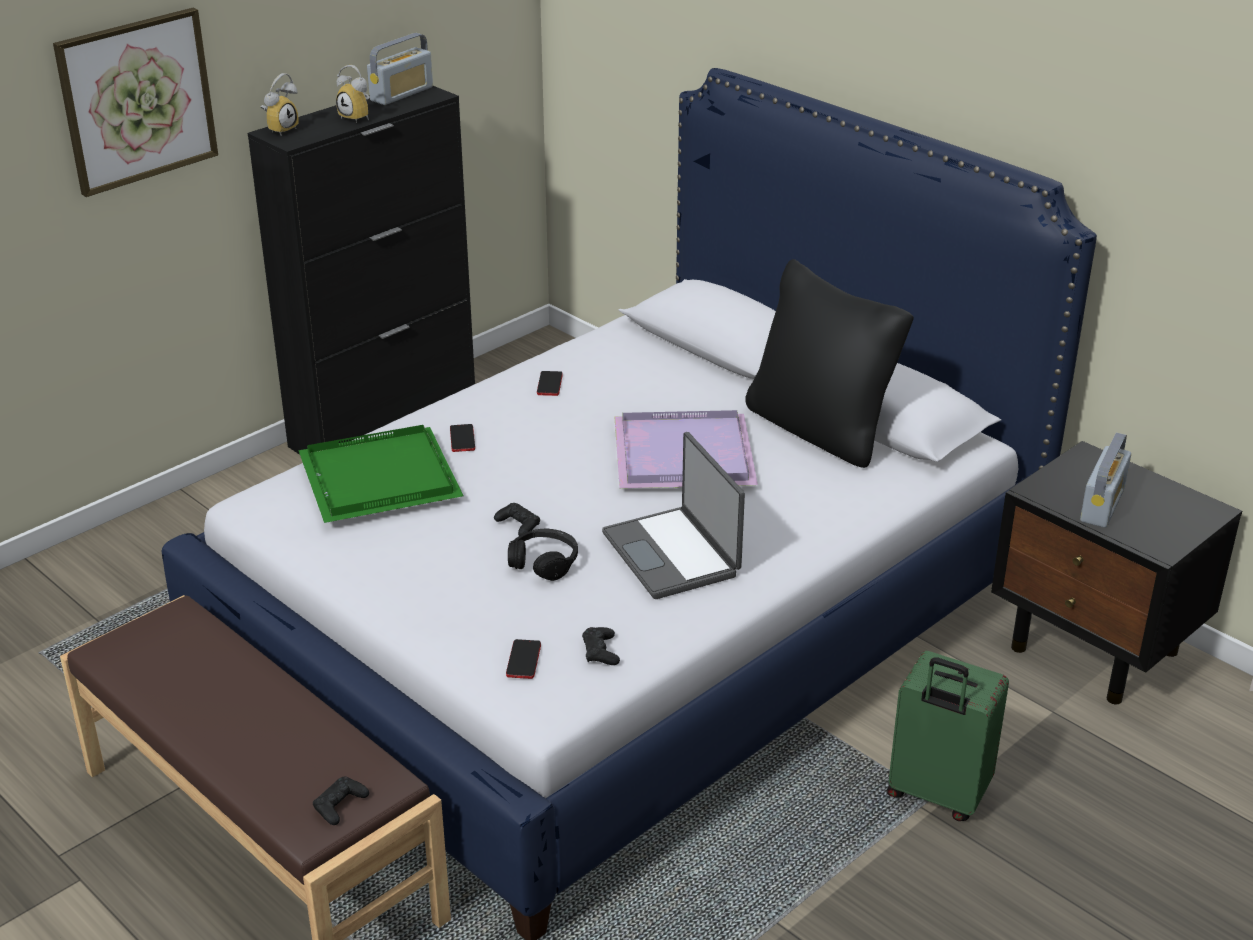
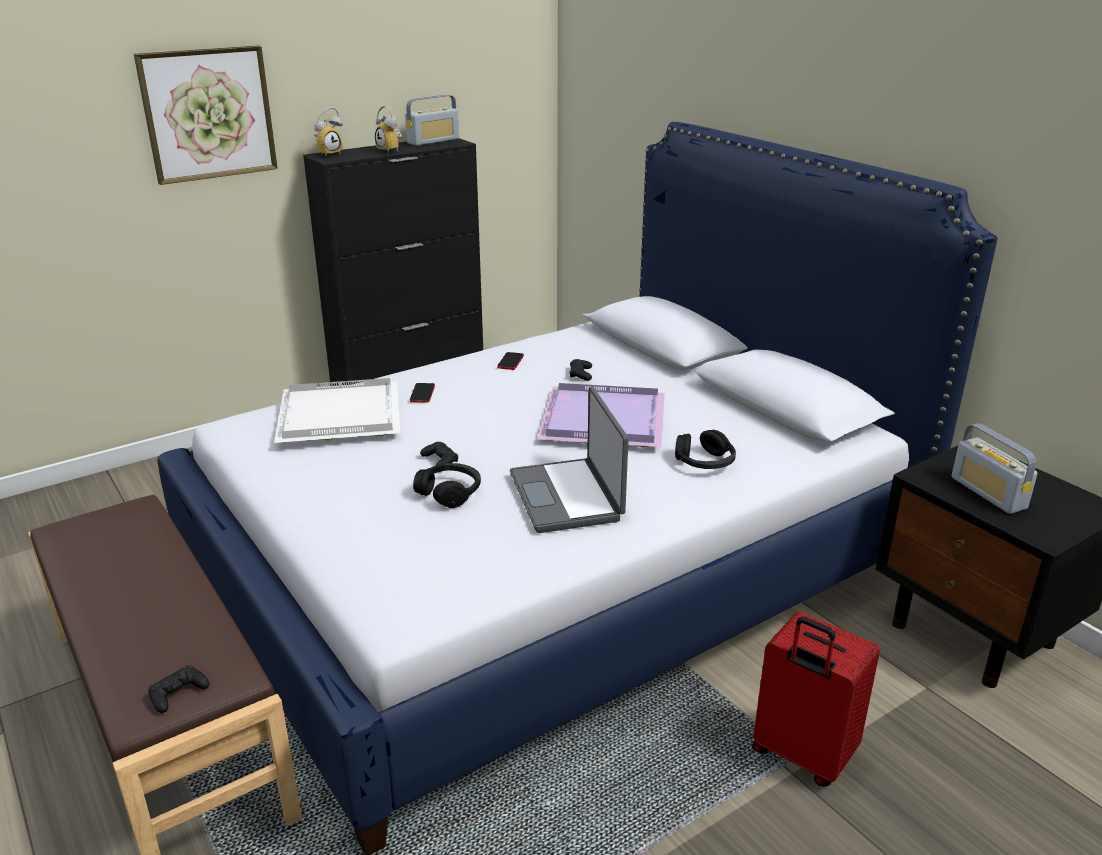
camera: 10 degrees right, 5 degrees down
(376, 477) = (337, 414): green tray -> white tray
(523, 660) = (394, 574): phone -> none
(600, 651) = (469, 574): black game controller -> black game controller (580, 374)
(807, 498) = (704, 462): none -> black headphones
(820, 429) = (730, 411): black pillow -> none
(936, 795) = (801, 756): green suitcase -> red suitcase
(1102, 505) = (988, 493): radio -> radio turned 120 degrees clockwise

